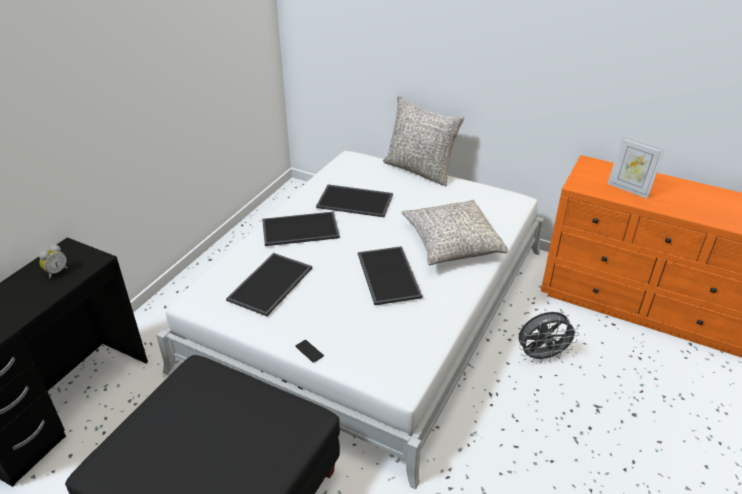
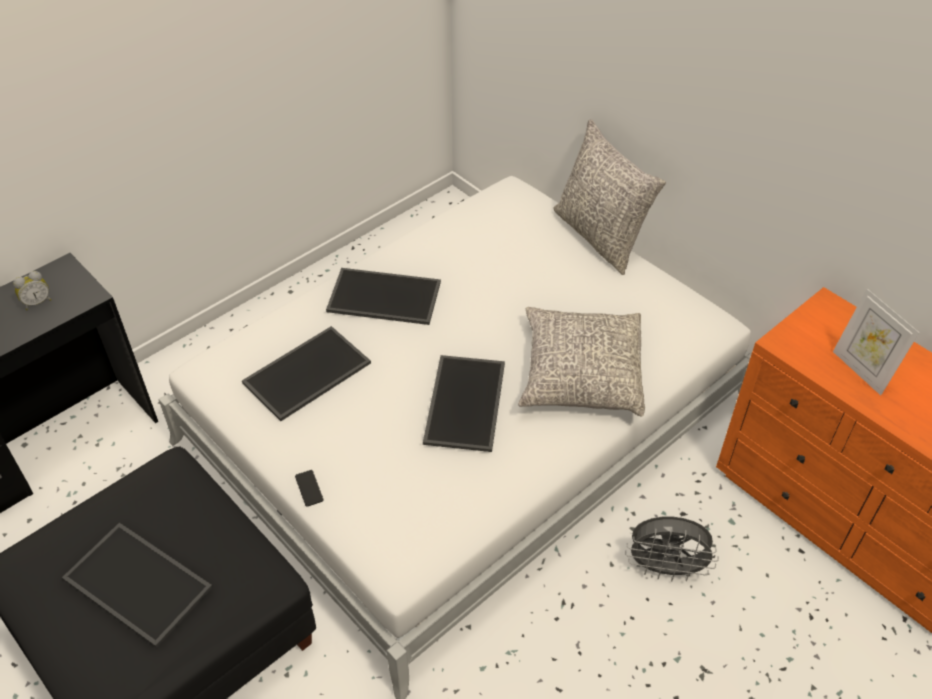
camera: 20 degrees right, 10 degrees up
(356, 200) = (482, 268): tray -> tray (140, 582)

